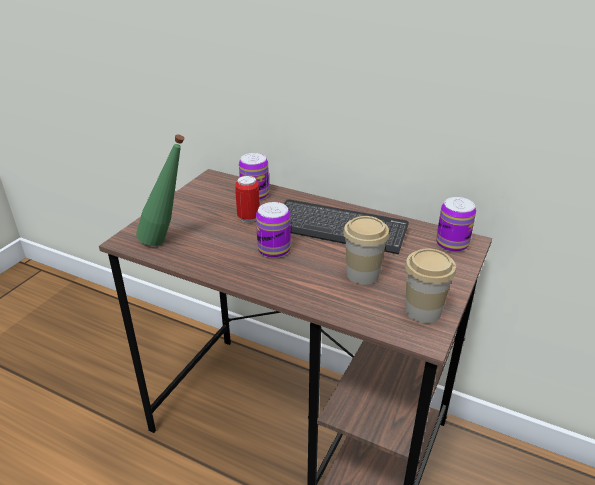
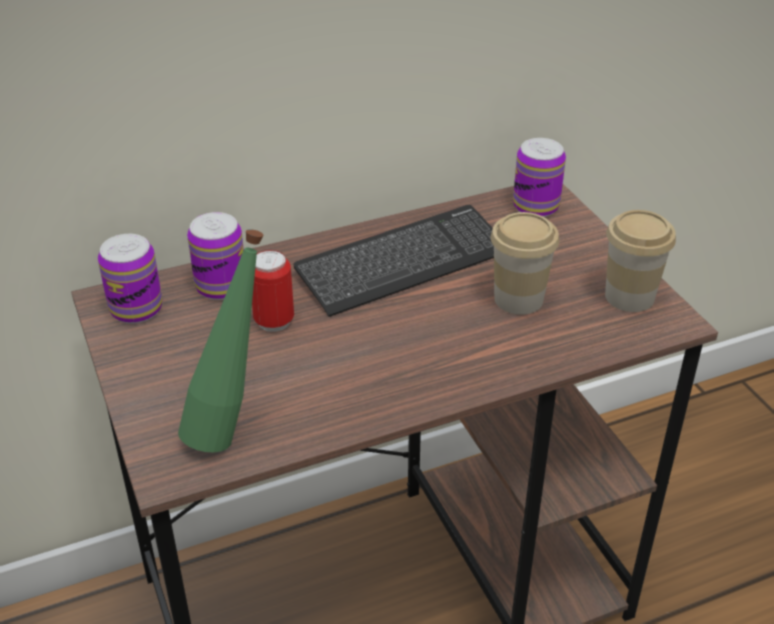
camera: 50 degrees left, 5 degrees up
(274, 250) = (382, 339): can -> can (136, 309)

